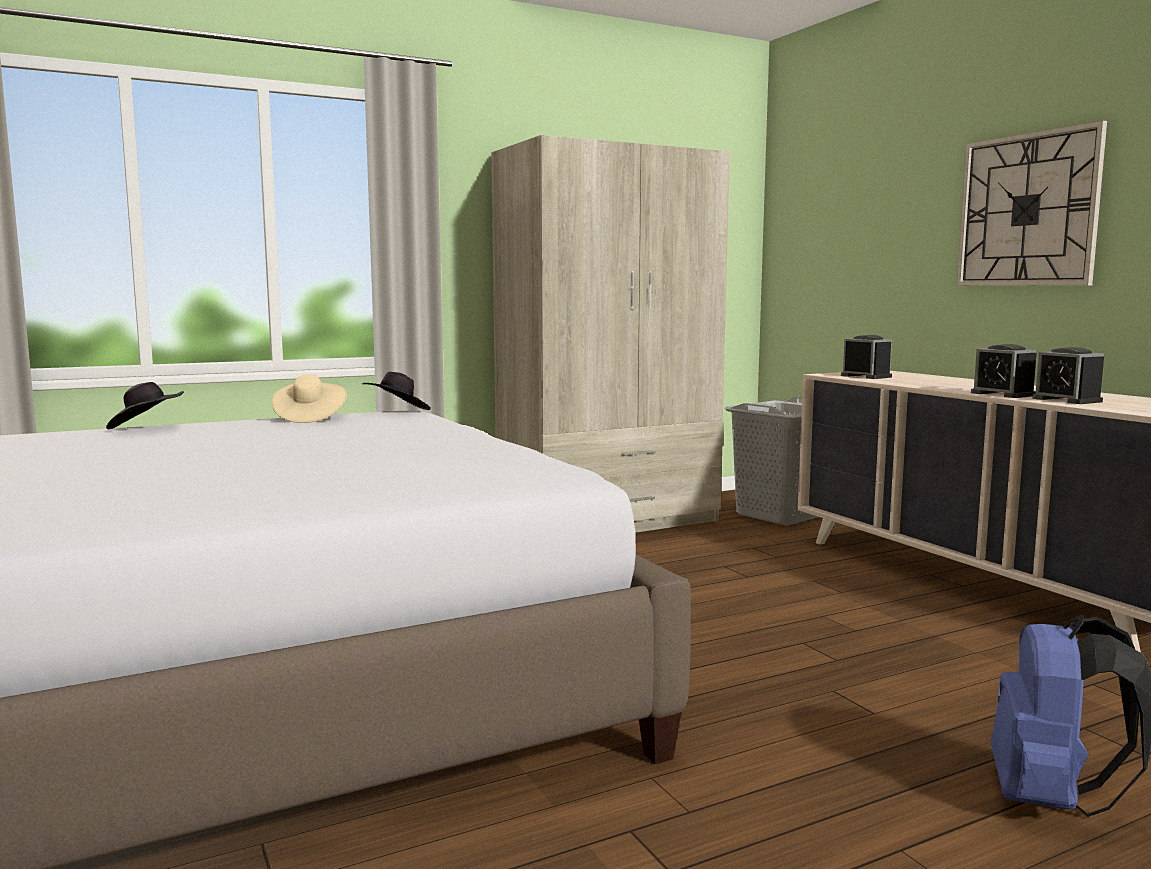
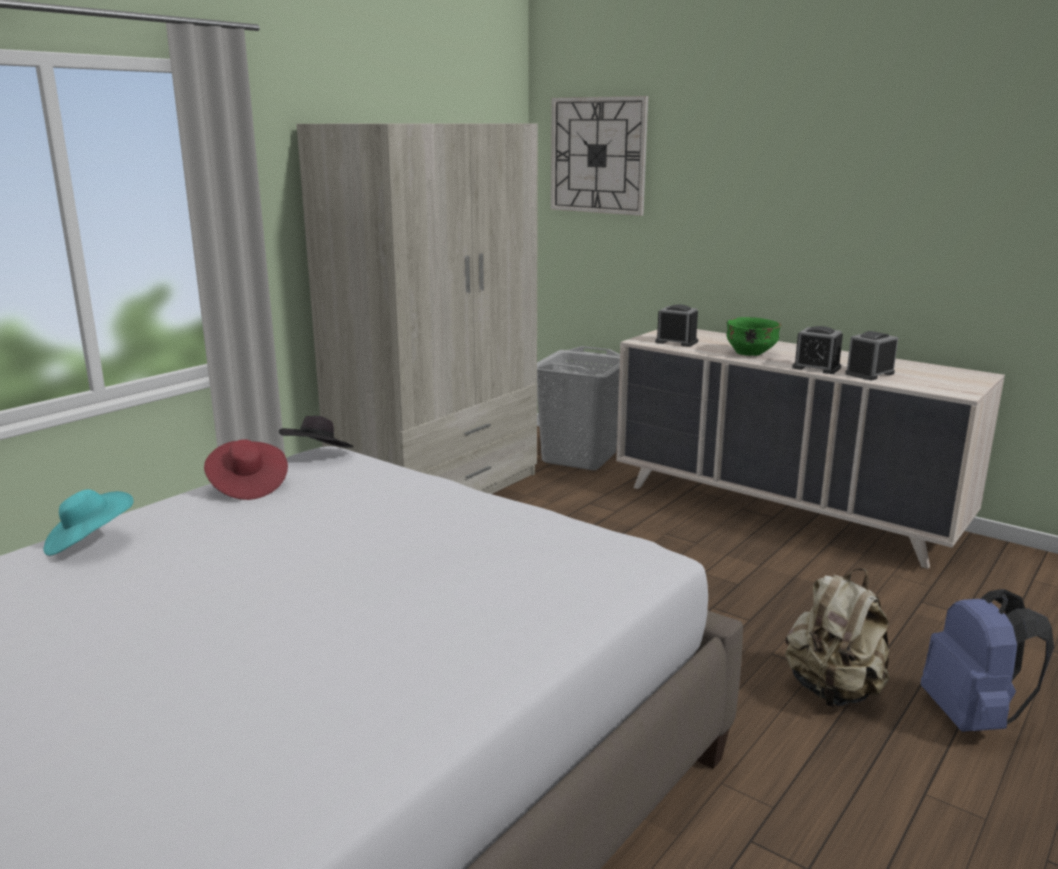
camera: 25 degrees left, 10 degrees up
(146, 428) = (89, 542): black hat -> turquoise hat
(309, 418) = (247, 486): beige hat -> red hat
(877, 735) = (834, 691): none -> beige backpack
(939, 384) = (750, 353): none -> green bowl
(1027, 210) = (807, 197): wall clock -> wall clock (598, 155)
(1066, 400) = (869, 373): alarm clock -> alarm clock turned 105 degrees clockwise

